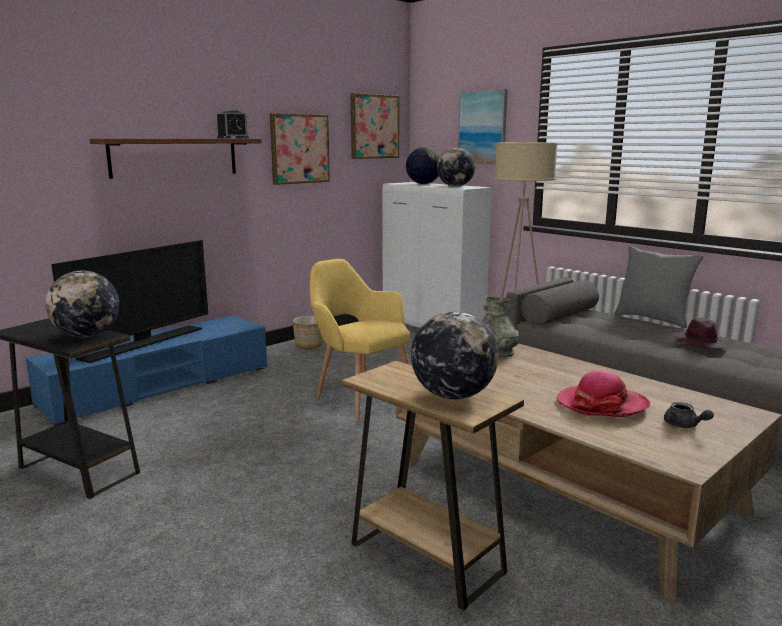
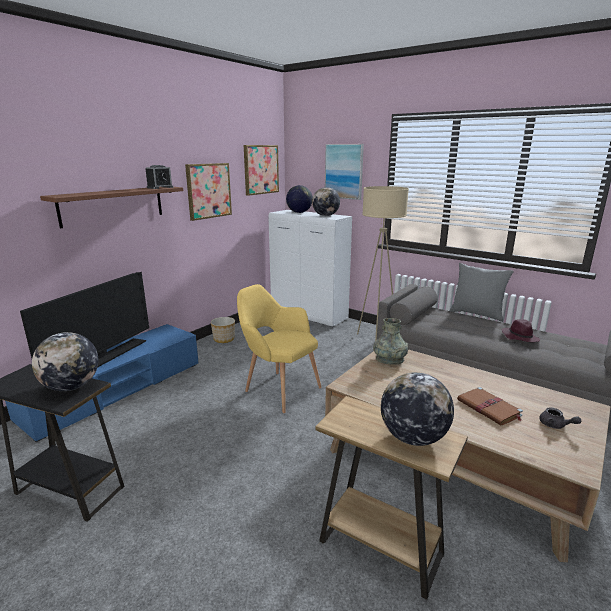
camera: 10 degrees left, 5 degrees up
(602, 404) = (489, 408): hat -> brown book

